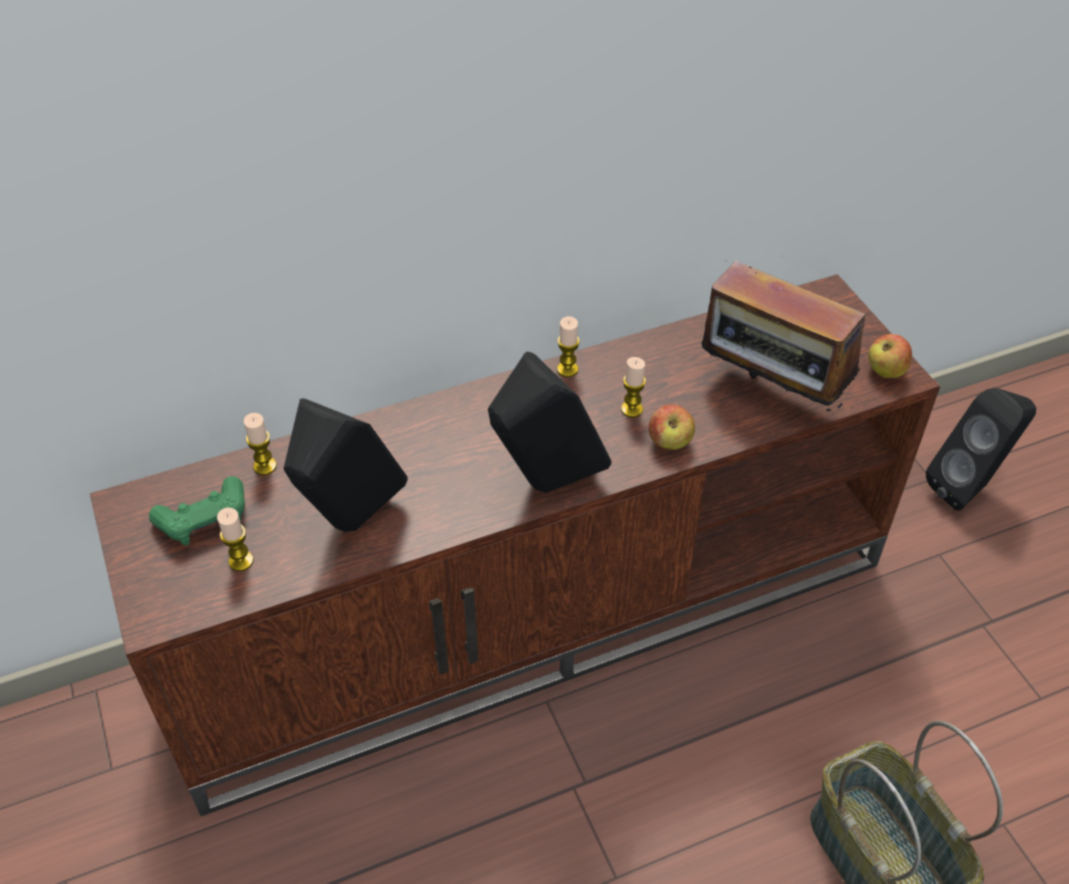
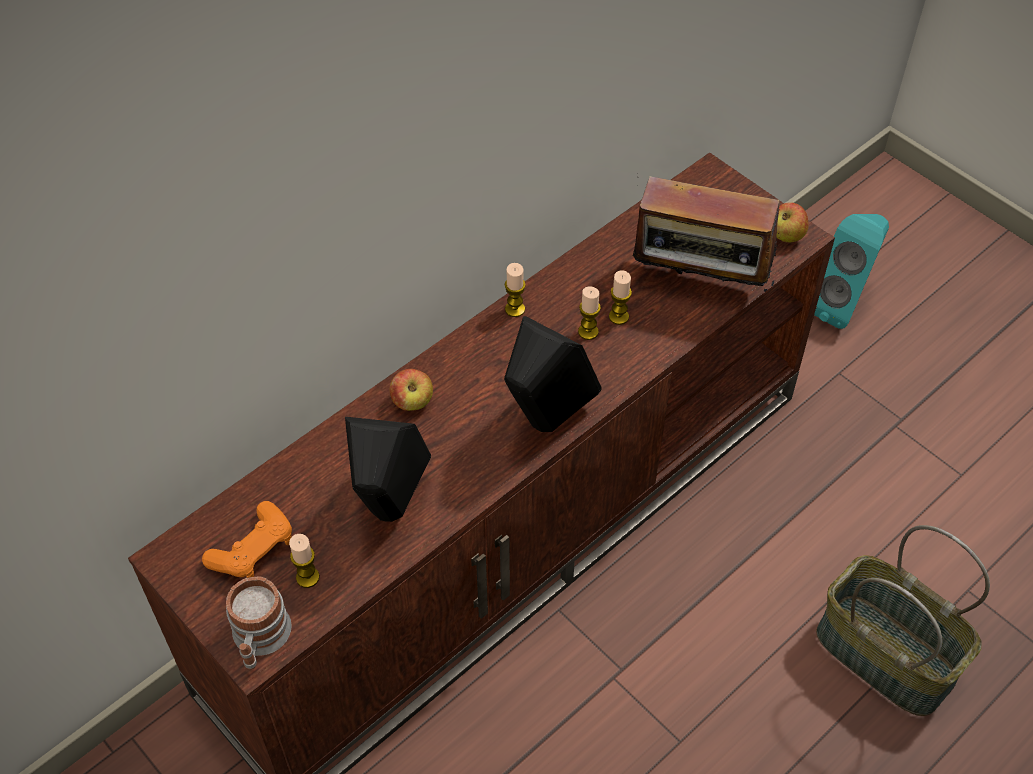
camera: 20 degrees left, 5 degrees up
(166, 605) = (260, 639): none -> mug
(204, 520) = (253, 549): green game controller -> orange game controller
(265, 466) = (283, 482): candle -> candle (618, 317)
(670, 442) = (634, 353): apple -> apple (412, 402)
(968, 488) = (841, 304): black speaker -> turquoise speaker

